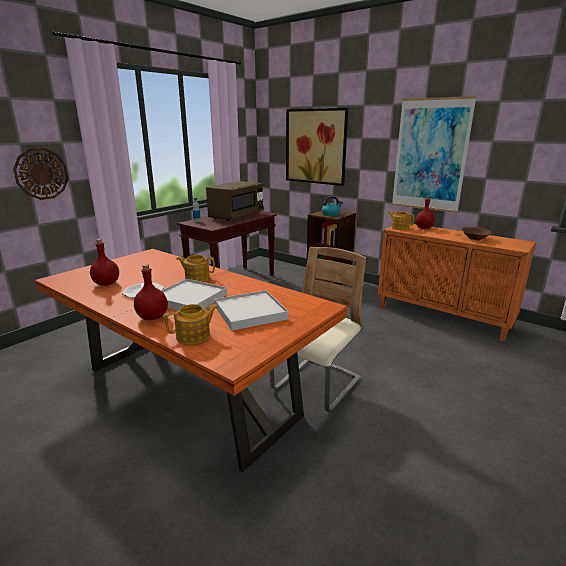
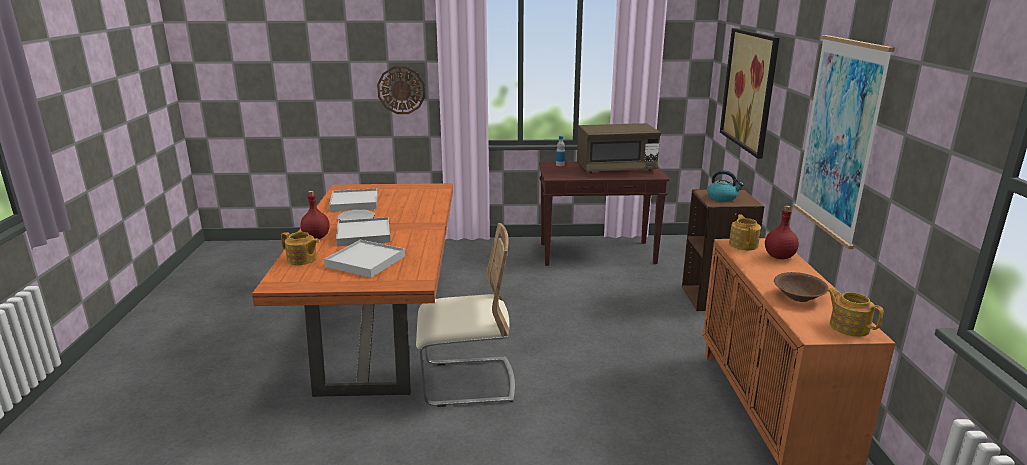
camera: 50 degrees right, 0 degrees up
(106, 283) = (354, 202): red bottle -> white tray
(197, 277) = (410, 220): teapot -> teapot (848, 326)

